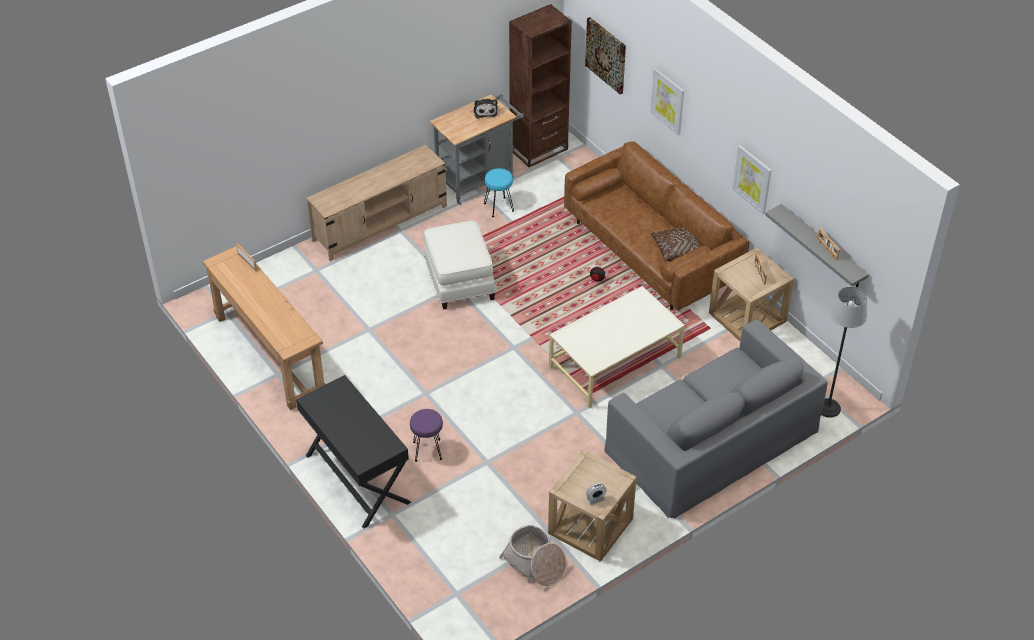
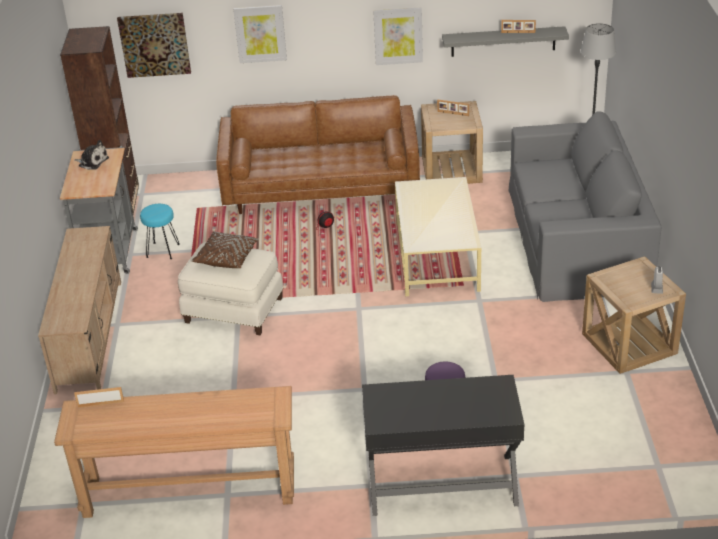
camera: 55 degrees left, 10 degrees down
(534, 563) = (652, 396): basket -> none
(677, 249) = (366, 151): brown pillow -> brown pillow (227, 257)

